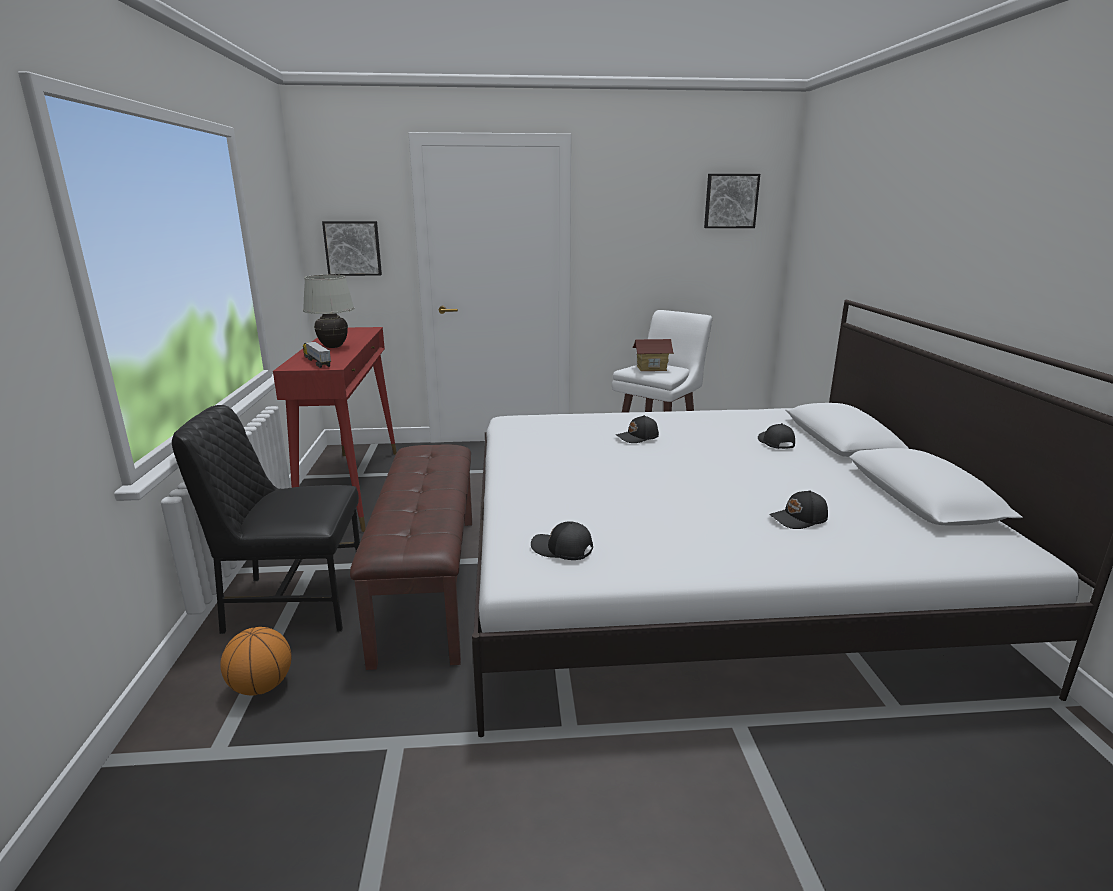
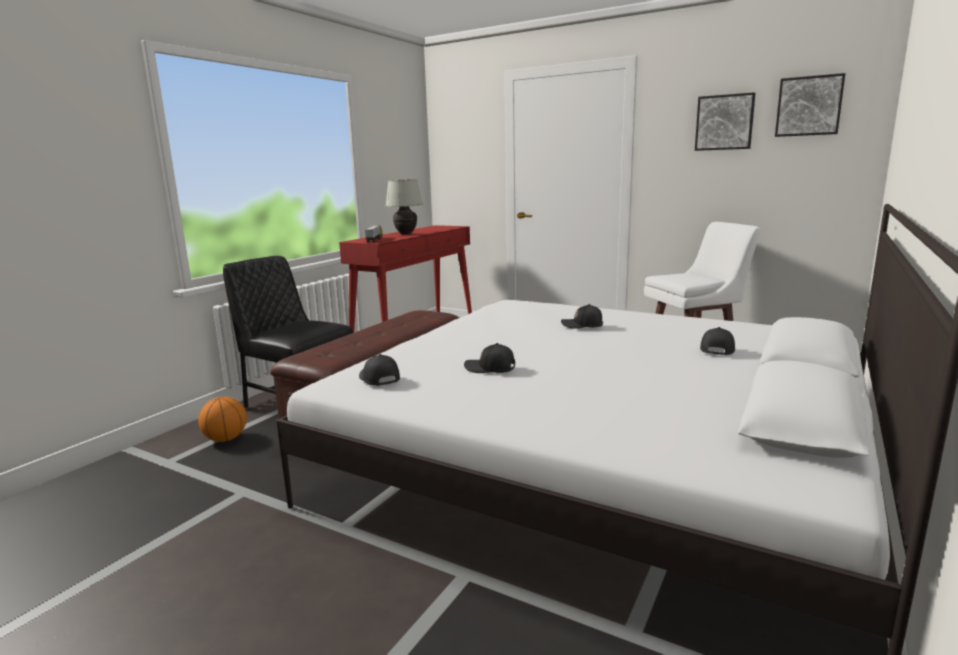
camera: 35 degrees right, 5 degrees down
(353, 248) = (462, 165): picture -> picture (724, 122)
(651, 368) = (682, 276): toy house -> none
(799, 519) = (609, 404): black cap -> black cap (490, 368)

